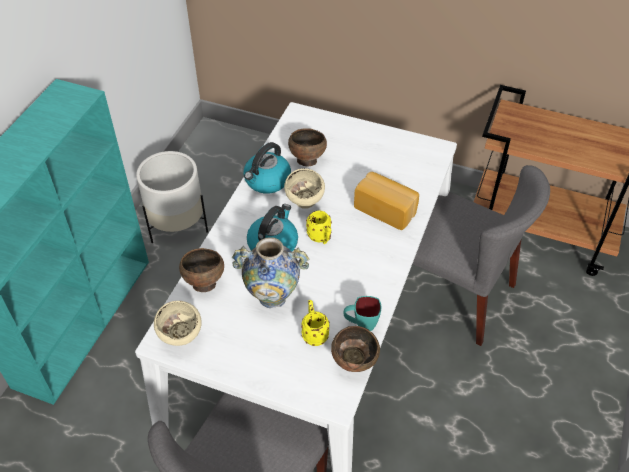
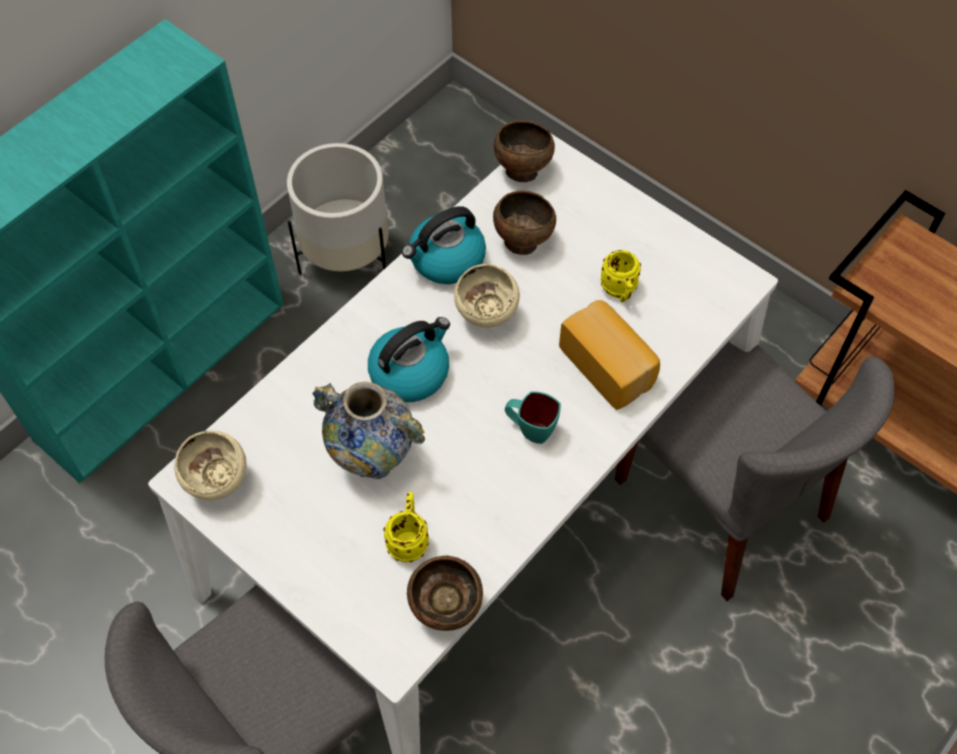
camera: 20 degrees right, 10 degrees up
(203, 283) = (284, 405): brown bowl -> brown bowl (521, 170)
(321, 238) = (486, 384): yellow mug -> yellow mug (619, 292)
(361, 324) = (484, 548): turquoise mug -> turquoise mug (530, 430)

